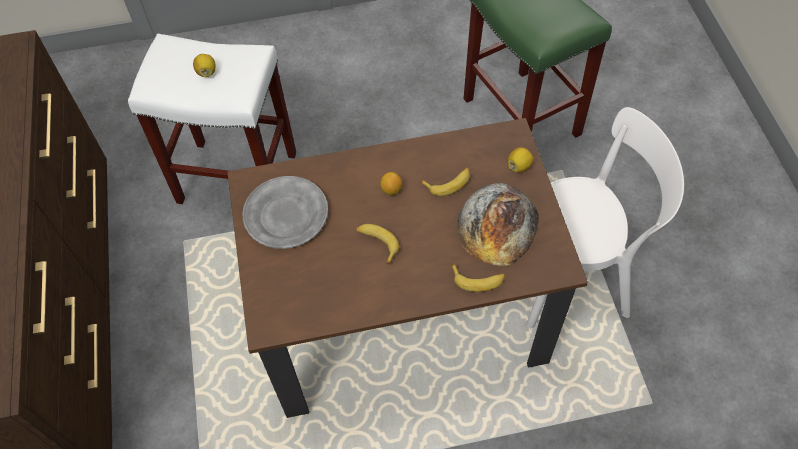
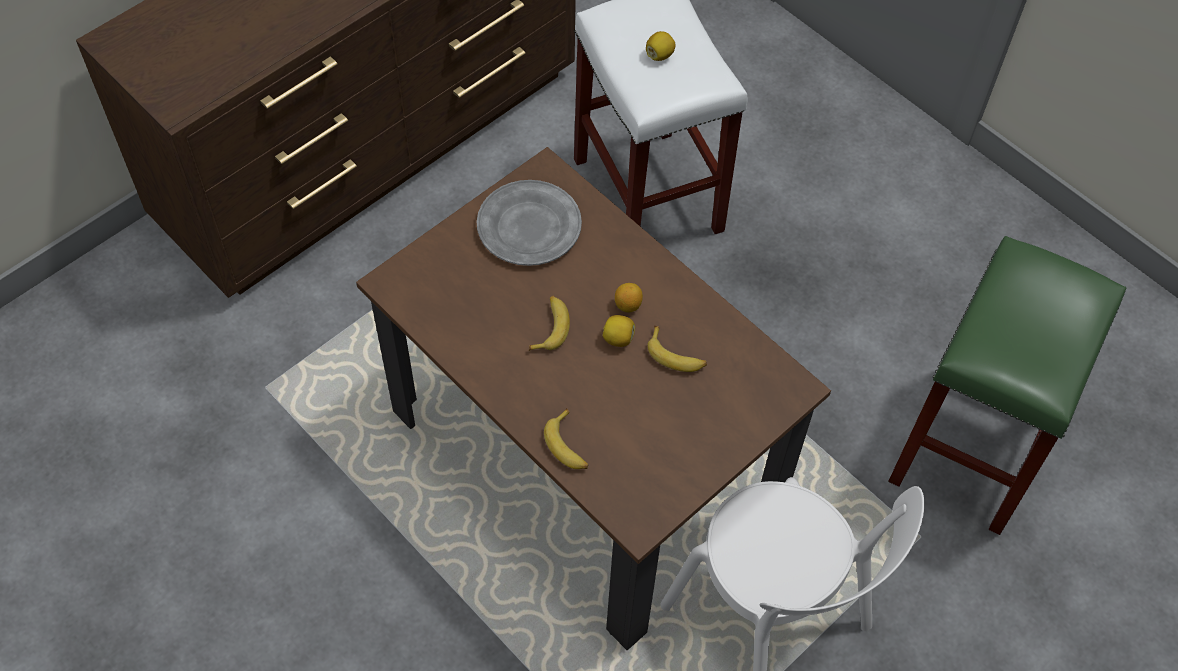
camera: 55 degrees right, 0 degrees up
(498, 223) = (655, 431): bread -> none
(519, 166) = (752, 416): lemon -> lemon (618, 338)

